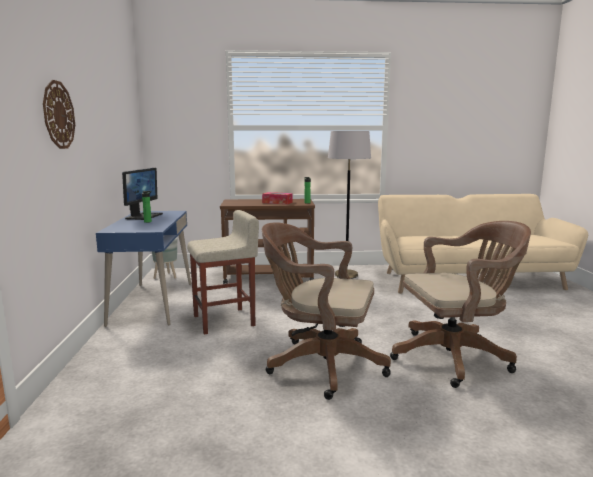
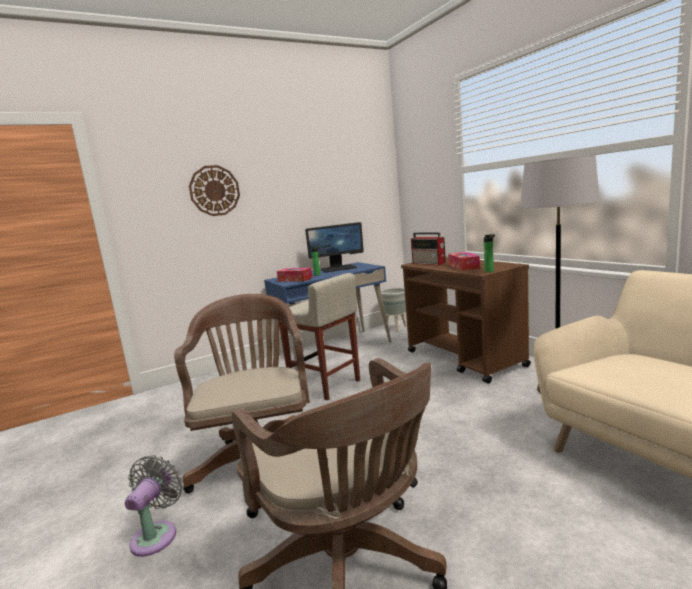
camera: 65 degrees right, 0 degrees up
(143, 227) = (295, 279): none -> tissue box
(240, 203) = (429, 263): none -> radio
(375, 417) = (157, 534): none -> grey fan

